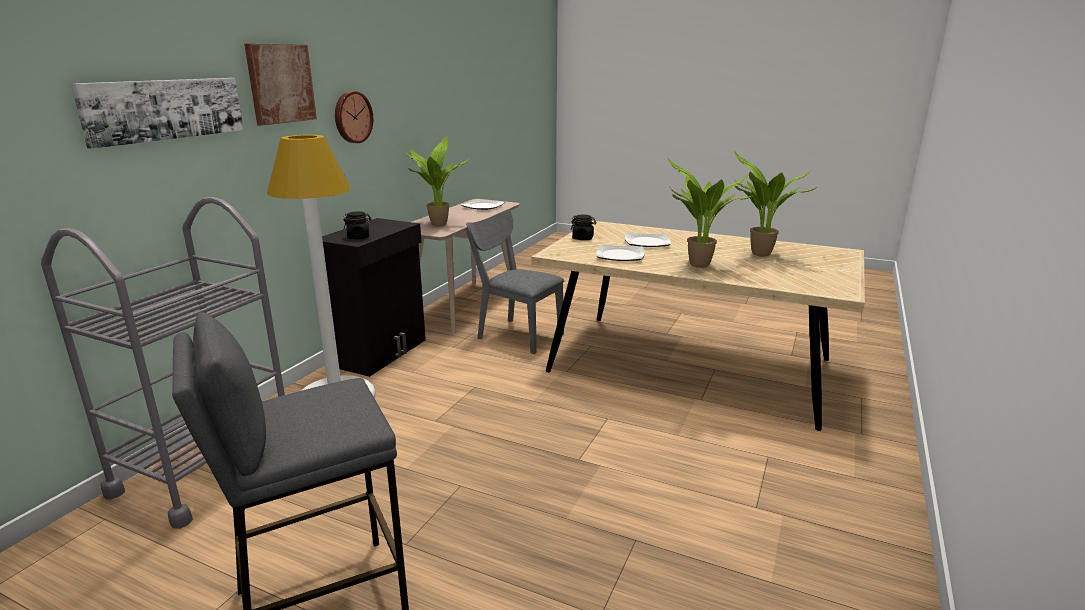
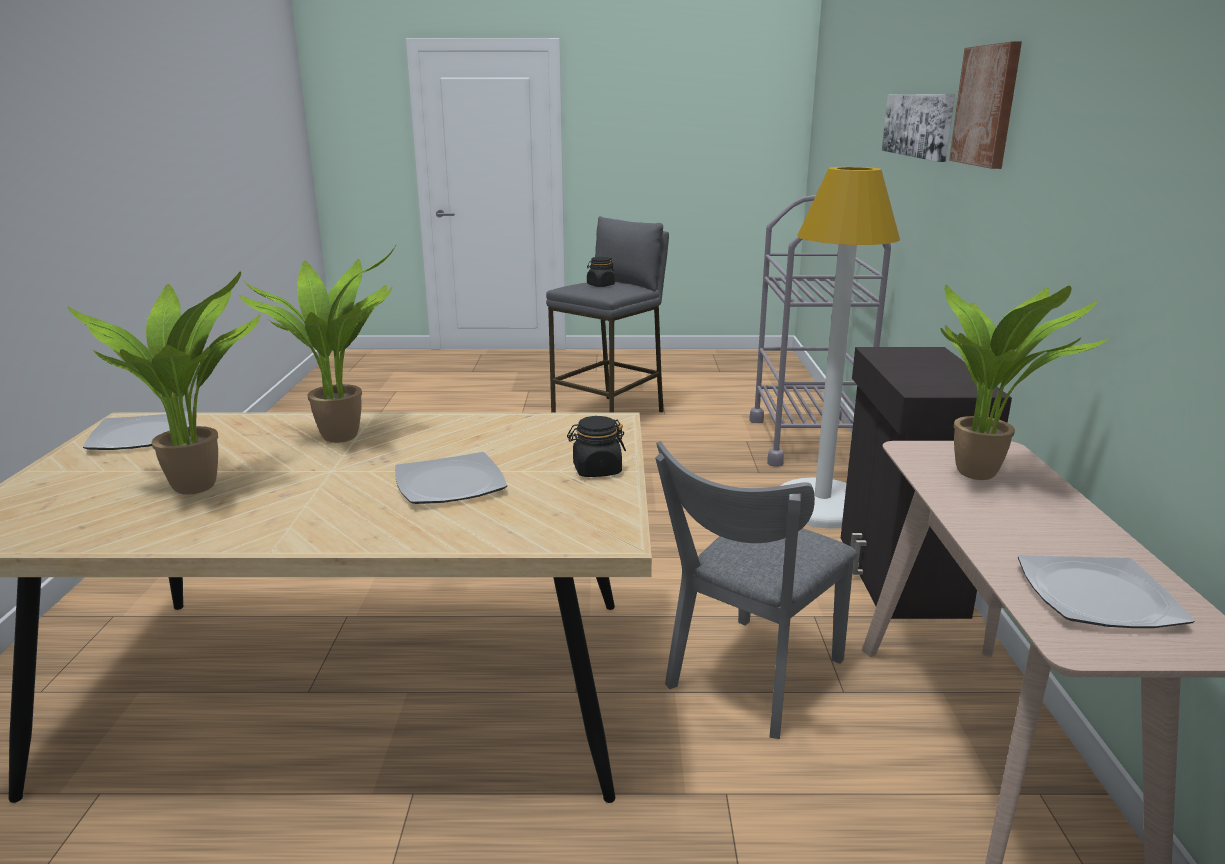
camera: 155 degrees right, 0 degrees up
(352, 117) = (1047, 183): wall clock -> none
(359, 237) = (900, 357): black jar -> black jar (600, 285)
(515, 334) = (749, 680): grey chair -> grey chair turned 120 degrees clockwise
(620, 255) = (489, 437): plate -> plate (140, 436)

